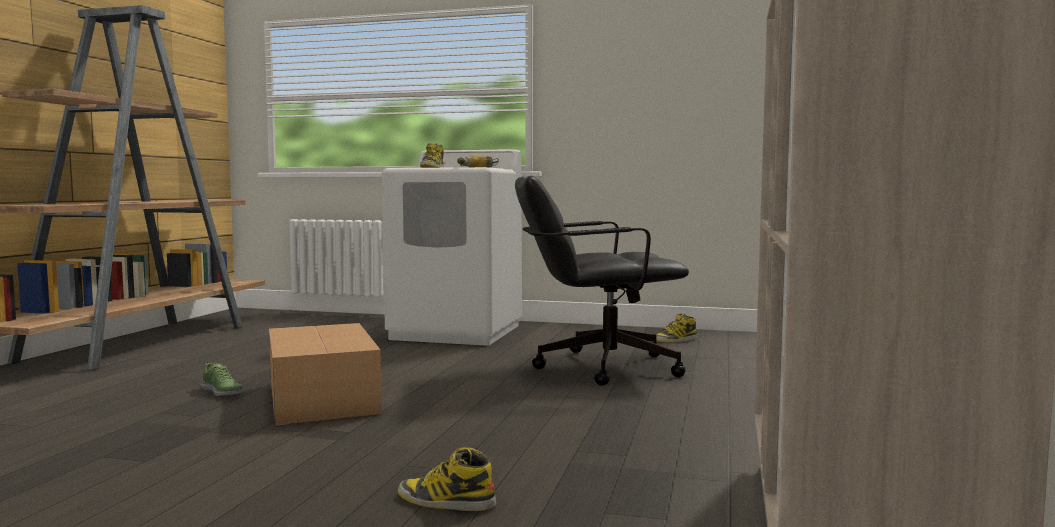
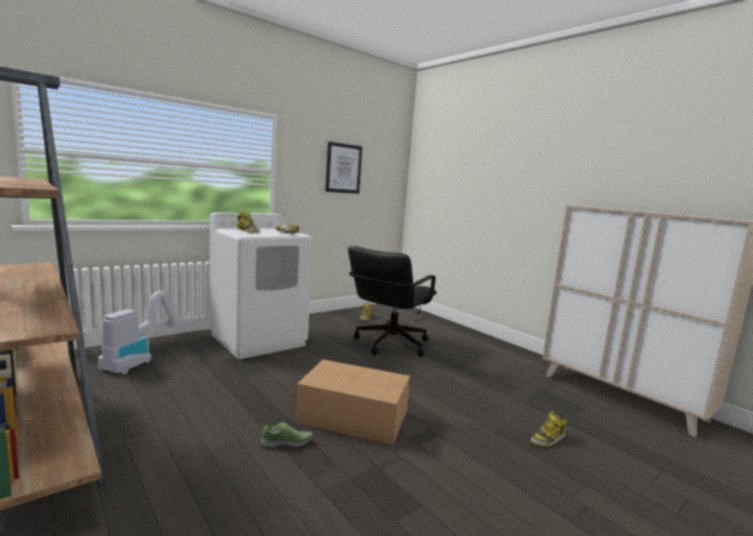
camera: 55 degrees left, 5 degrees up
(320, 324) = (140, 360): none -> vacuum cleaner
(659, 69) = (343, 168): none -> picture

